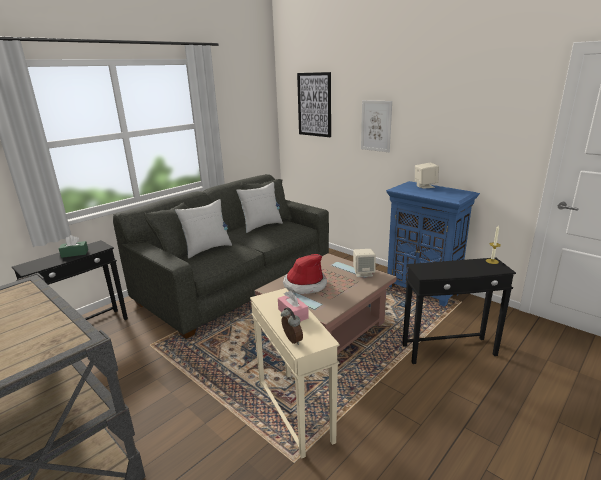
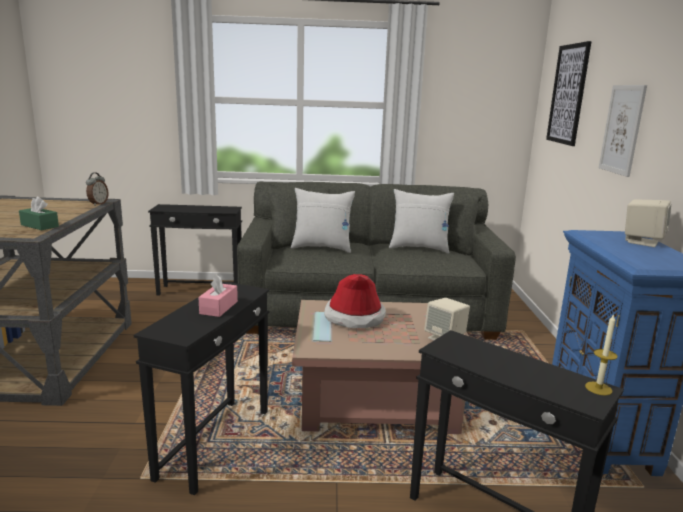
camera: 45 degrees right, 5 degrees down
(75, 253) = (205, 209): green tissue box -> green tissue box (39, 226)
(291, 341) = (164, 323): alarm clock -> alarm clock (98, 204)
(295, 411) = (215, 443): beige side table -> black side table

